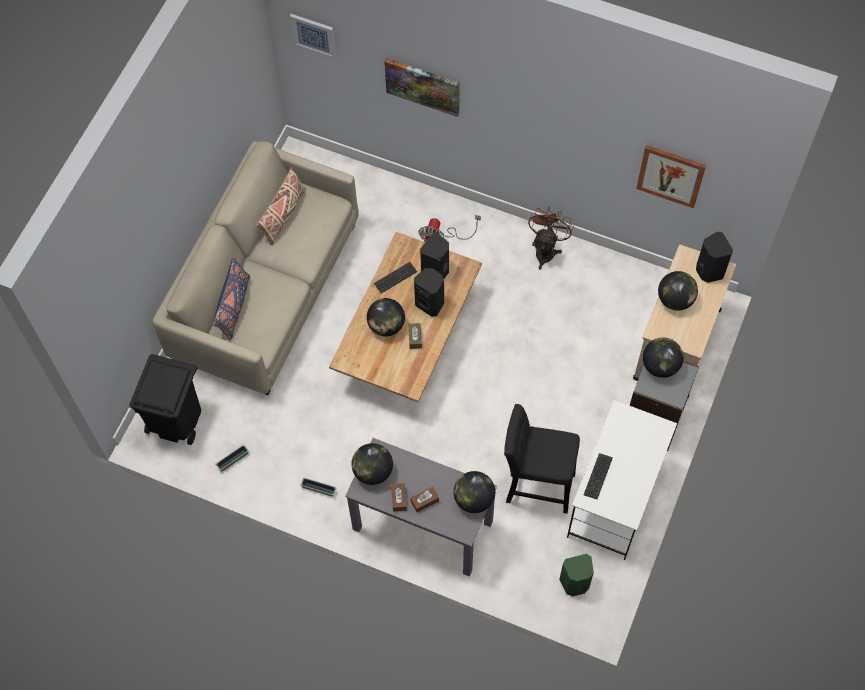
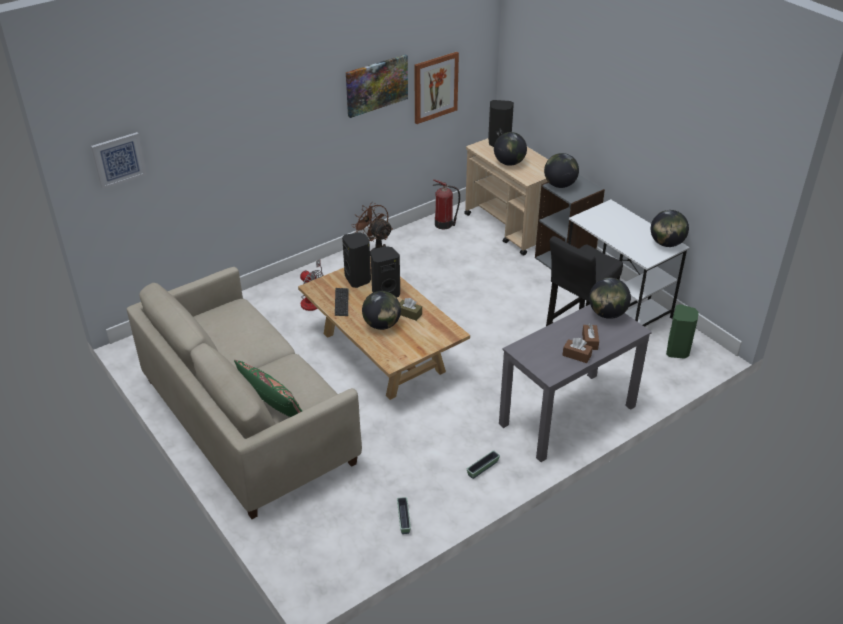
camera: 60 degrees left, 25 degrees down
(176, 420) = (322, 546): black trash can -> none
(234, 307) = (272, 405): blue pillow -> green pillow
(283, 215) = (212, 336): beige pillow -> none
(373, 471) = (537, 360): globe -> globe (666, 243)
(423, 85) = (232, 145): picture -> picture (376, 85)
(598, 476) = (630, 247): keyboard -> none
(637, 282) = (444, 224): none -> fire extinguisher

